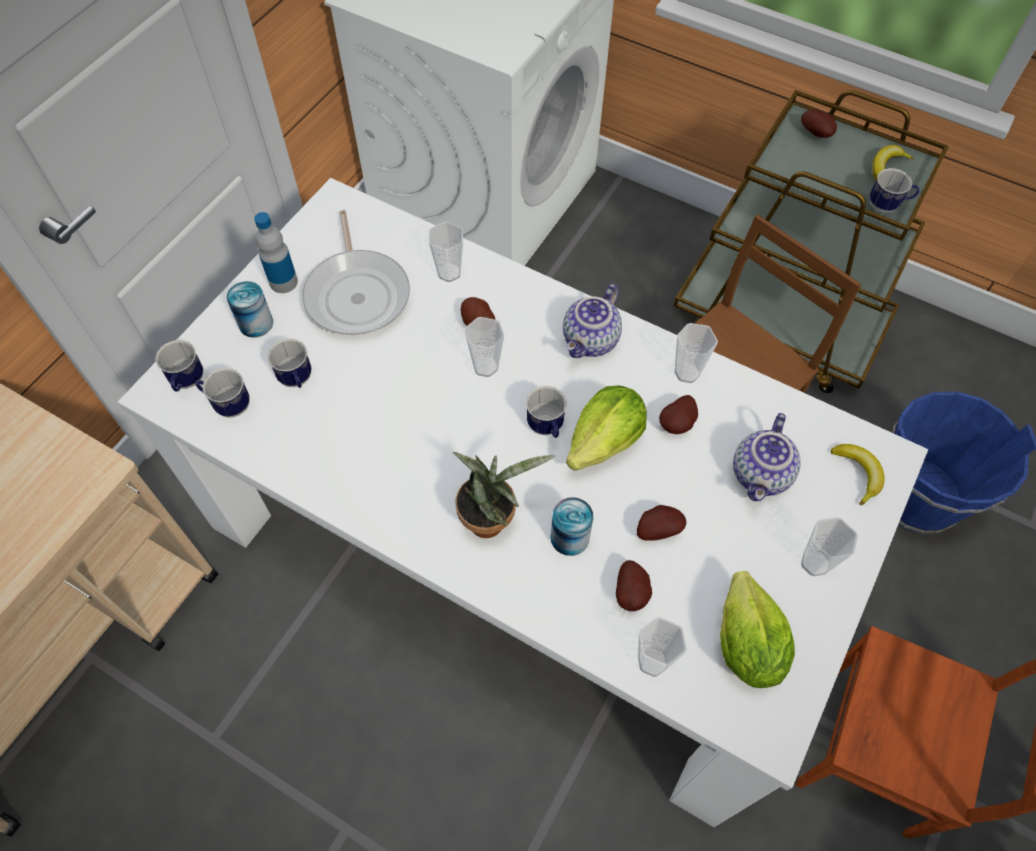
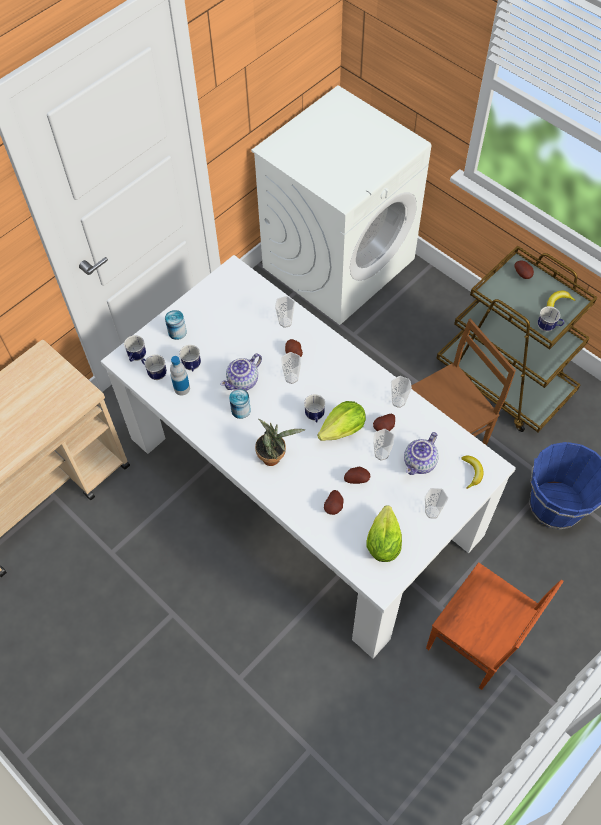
camera: 15 degrees right, 0 degrees up
(283, 282) = (196, 311): bottle -> bottle (182, 388)
(357, 293) = (234, 325): frying pan -> none
(569, 537) = (311, 474): can -> can (240, 410)
(591, 341) = (352, 375): teapot -> teapot (243, 382)
(652, 661) = (334, 540): cup -> cup (381, 454)

